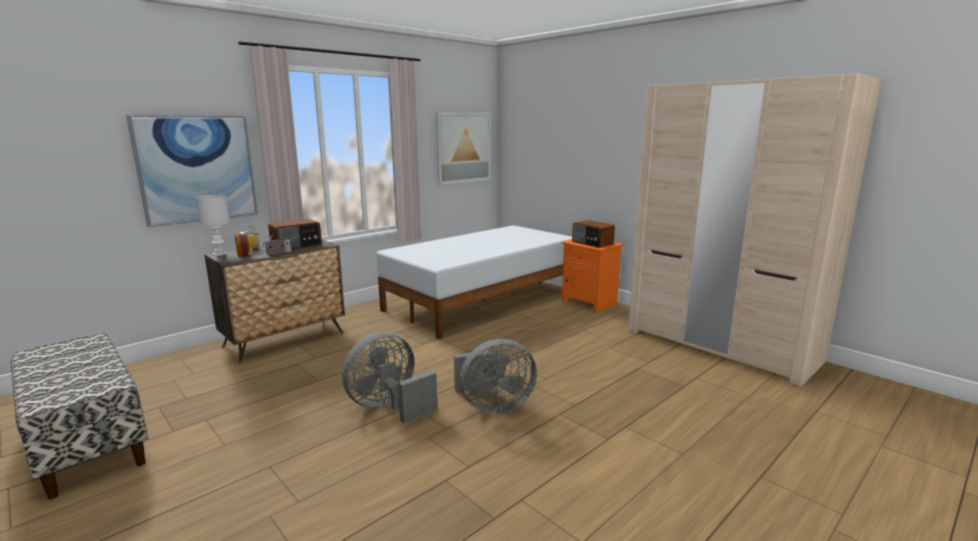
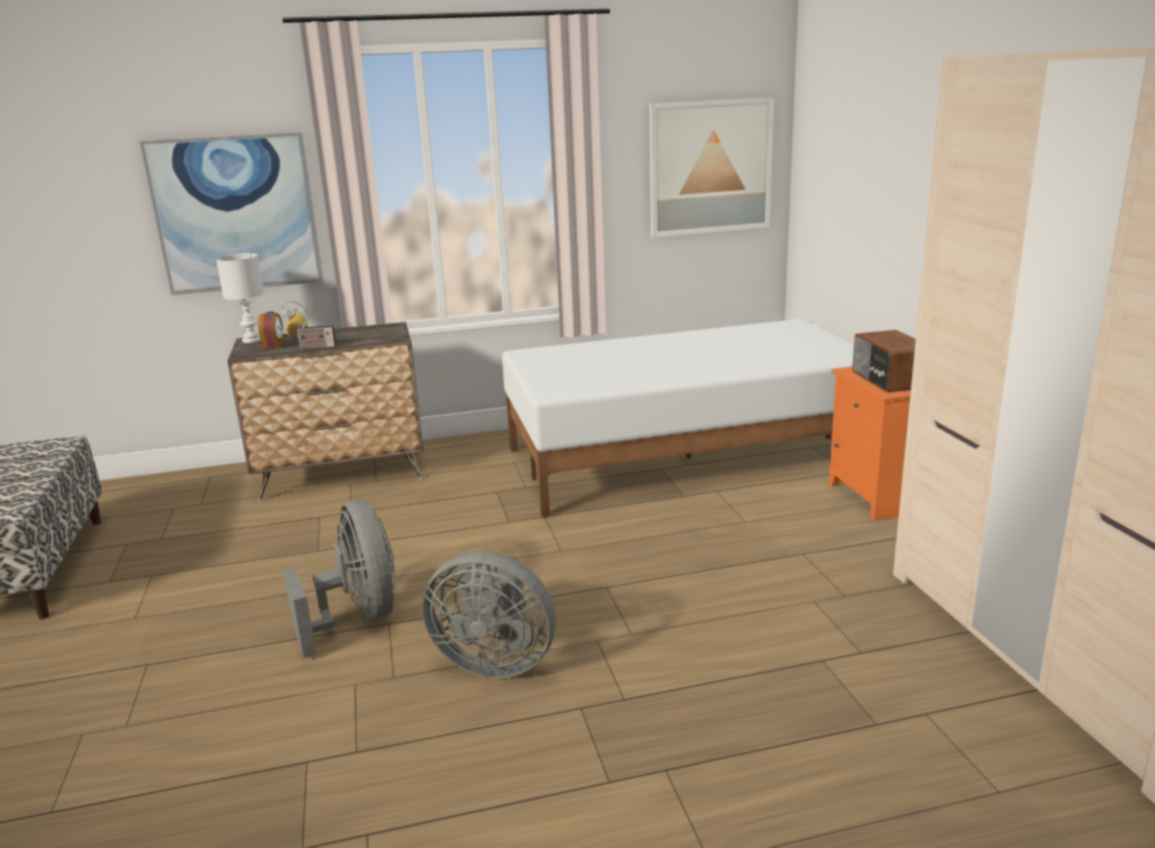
camera: 30 degrees right, 5 degrees up
(297, 246) = (357, 336): radio -> none
(389, 406) = (358, 618): grey fan -> grey fan turned 75 degrees clockwise

